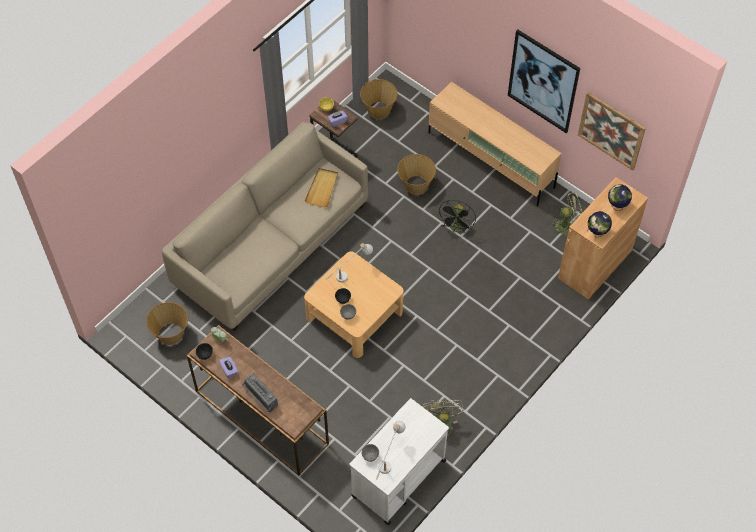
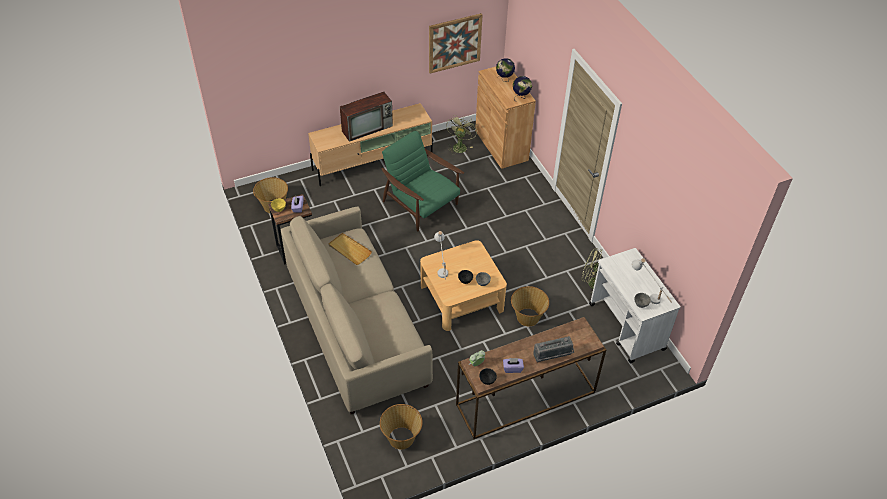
camera: 65 degrees left, 10 degrees down
(416, 185) = (364, 212): basket -> basket (527, 317)
(457, 228) = (421, 204): black fan -> green armchair
(491, 126) = (368, 128): none -> television
(543, 81) = (389, 53): picture -> none

